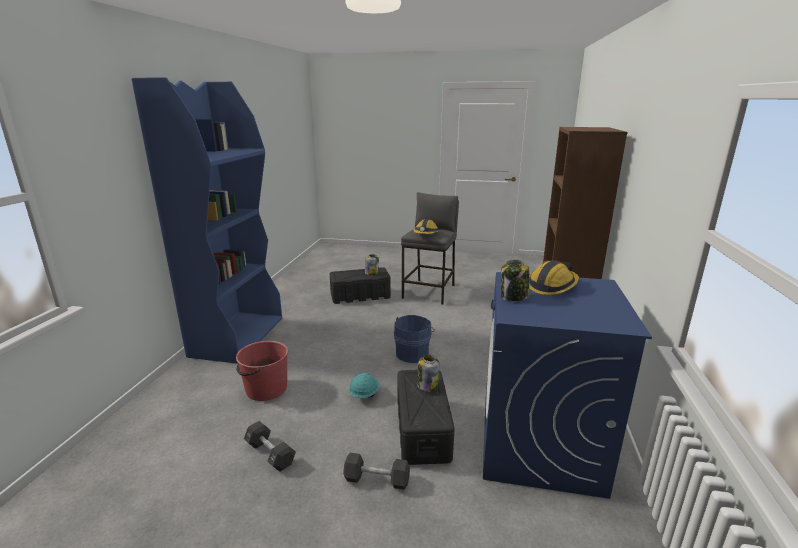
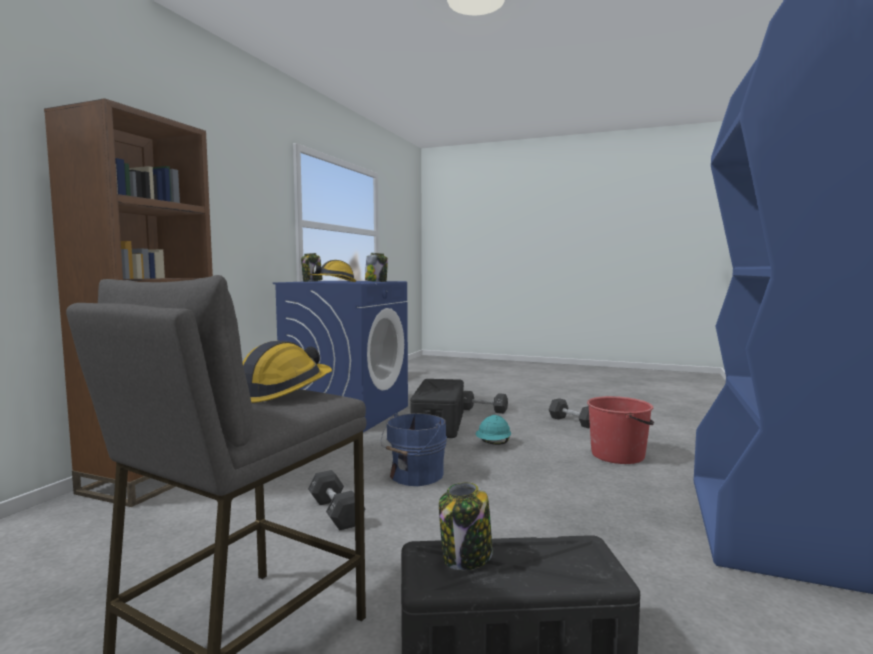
camera: 170 degrees left, 15 degrees down
(427, 385) = (431, 390): jar -> jar (312, 281)
(439, 327) = (335, 512): none -> black dumbbell

